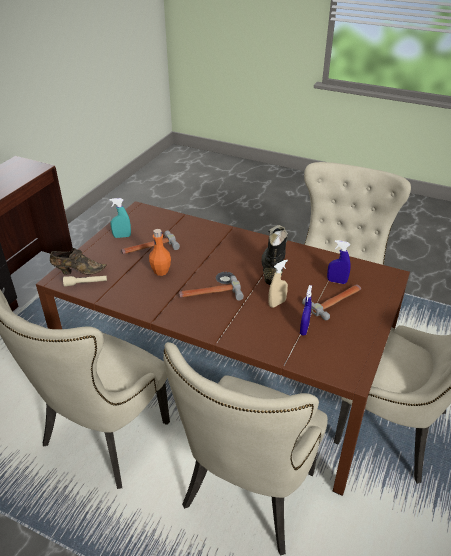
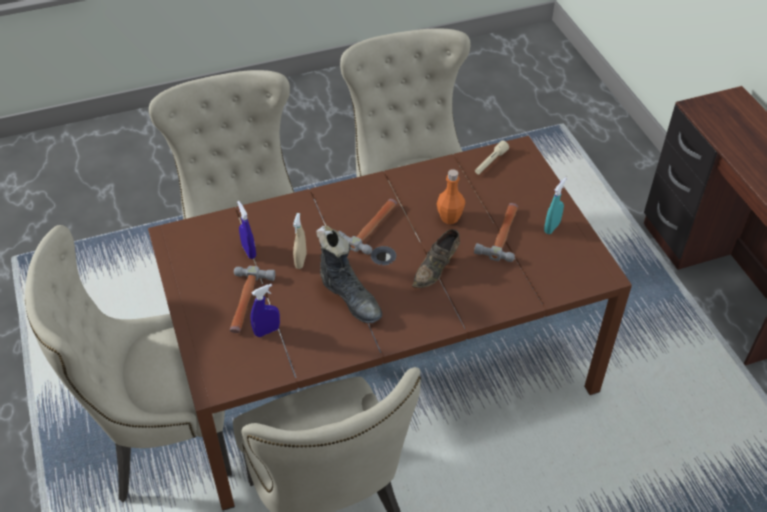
camera: 135 degrees right, 10 degrees up
(78, 271) = (518, 167): brown shoe -> brown shoe (437, 269)

